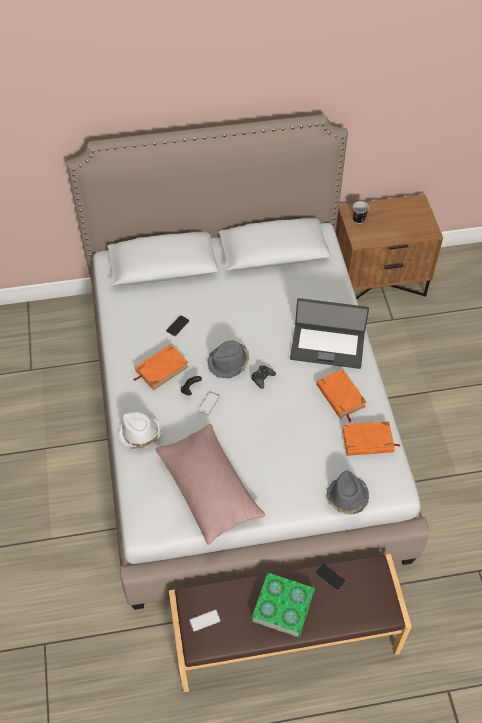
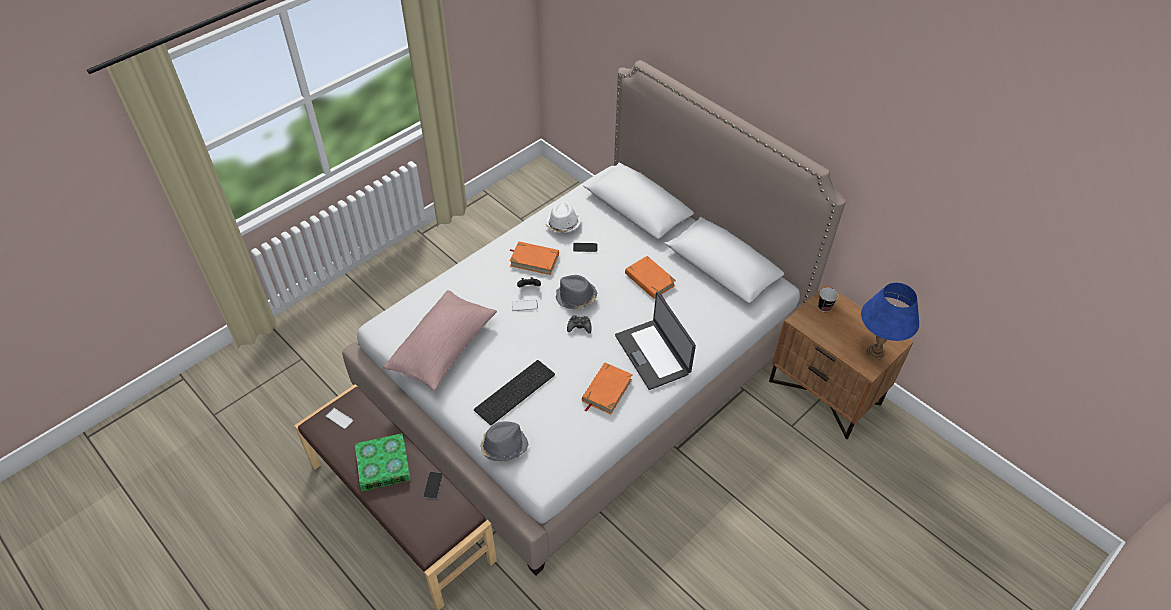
camera: 55 degrees right, 5 degrees down
(139, 434) = (463, 280): white hat -> white hat (563, 224)
(298, 460) = (515, 393): none -> keyboard
(368, 441) = (575, 434): orange book -> orange book (649, 280)
(419, 219) = (875, 353): none -> blue table lamp

